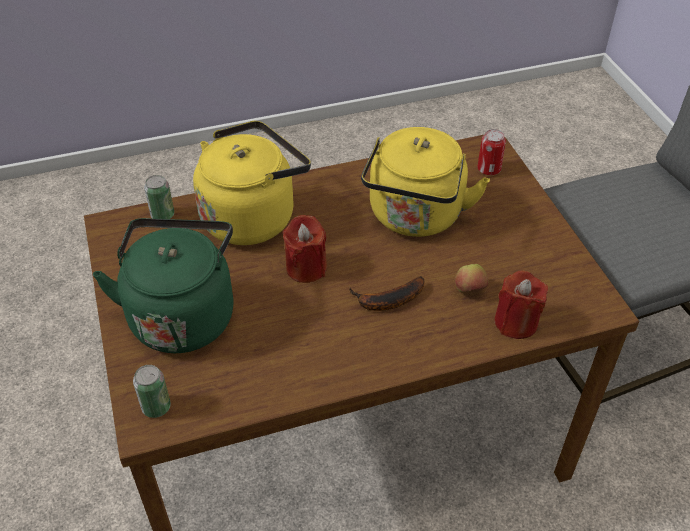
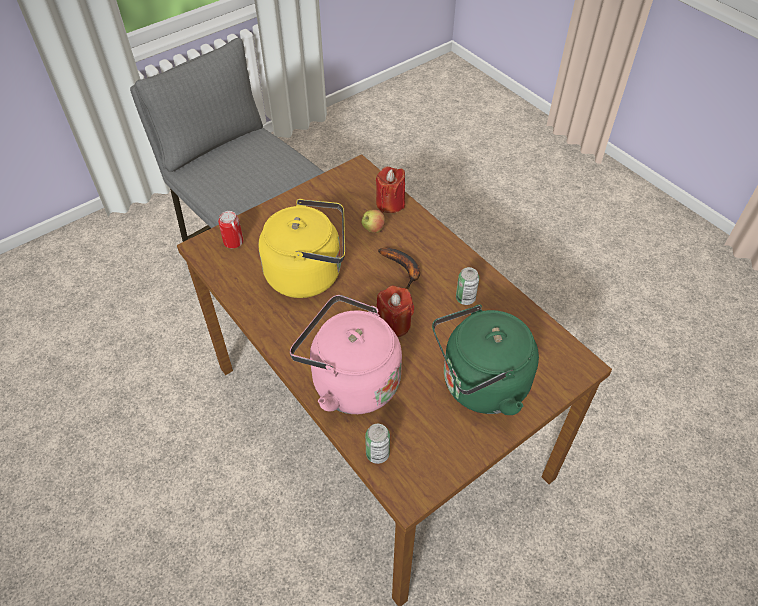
camera: 110 degrees left, 5 degrees up
(156, 407) = (565, 365): can -> can (465, 298)
(252, 216) = (350, 381): yellow kettle -> pink kettle

